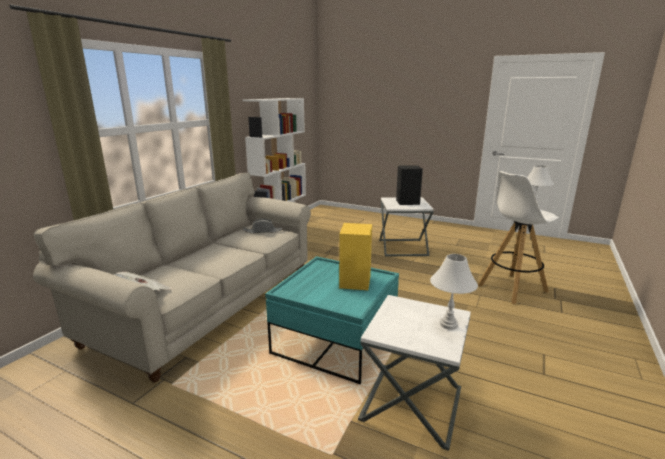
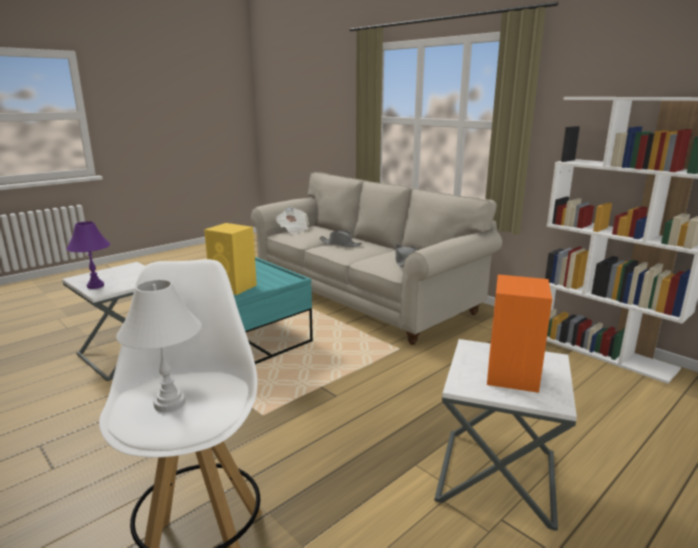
camera: 110 degrees right, 0 degrees up
(207, 261) = (340, 244): none -> grey hat
(408, 202) = (512, 375): black speaker -> orange speaker
(448, 324) = (95, 286): white table lamp -> purple table lamp

